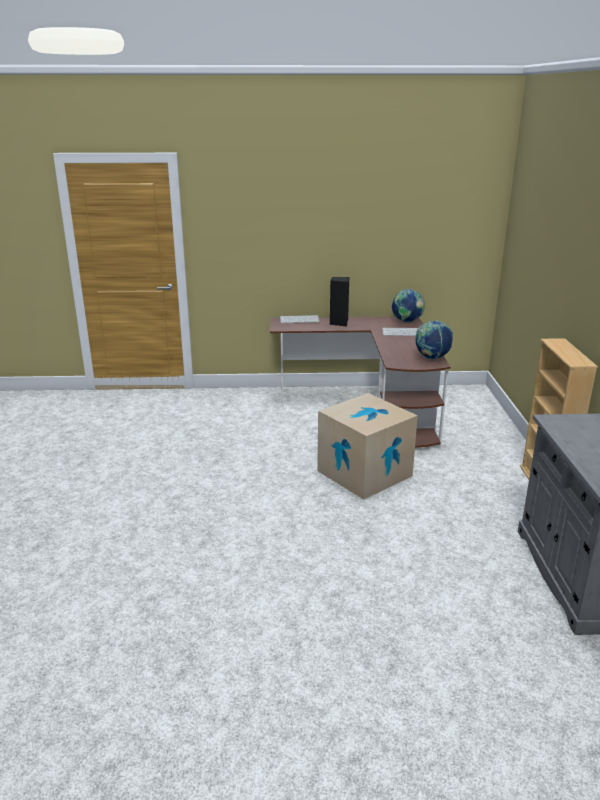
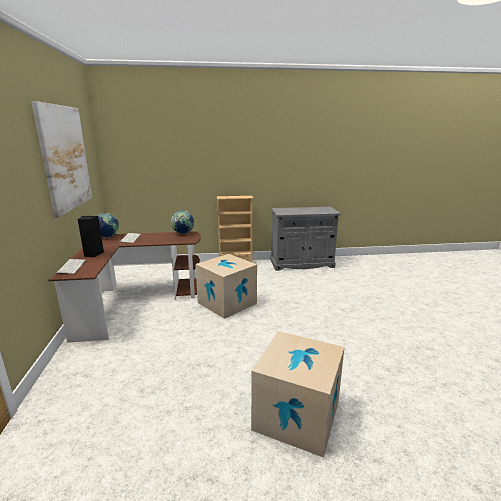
camera: 95 degrees left, 5 degrees down
(116, 508) = (296, 415): none -> cardboard box
(378, 208) = (65, 158): none -> picture

